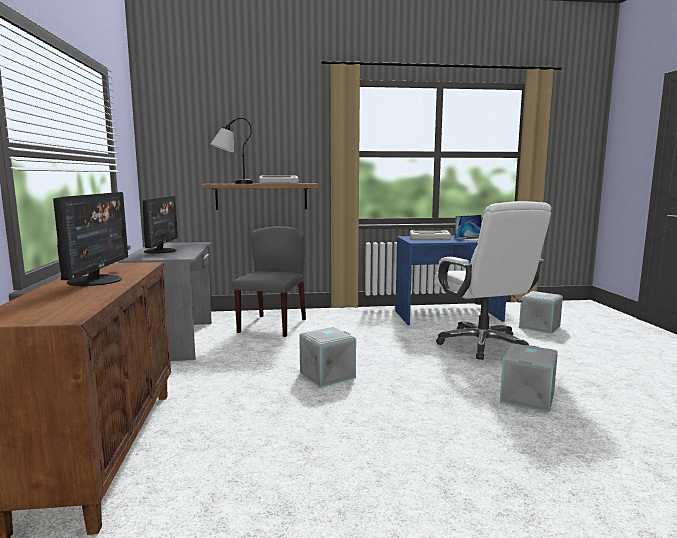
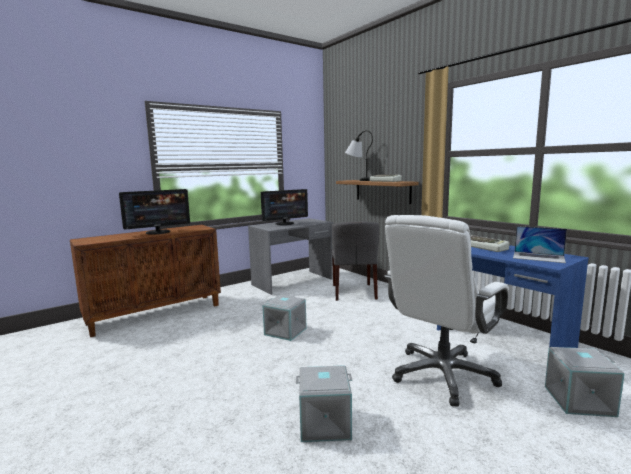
camera: 60 degrees right, 0 degrees up
(272, 325) = (354, 292): grey chair -> grey chair turned 105 degrees clockwise

